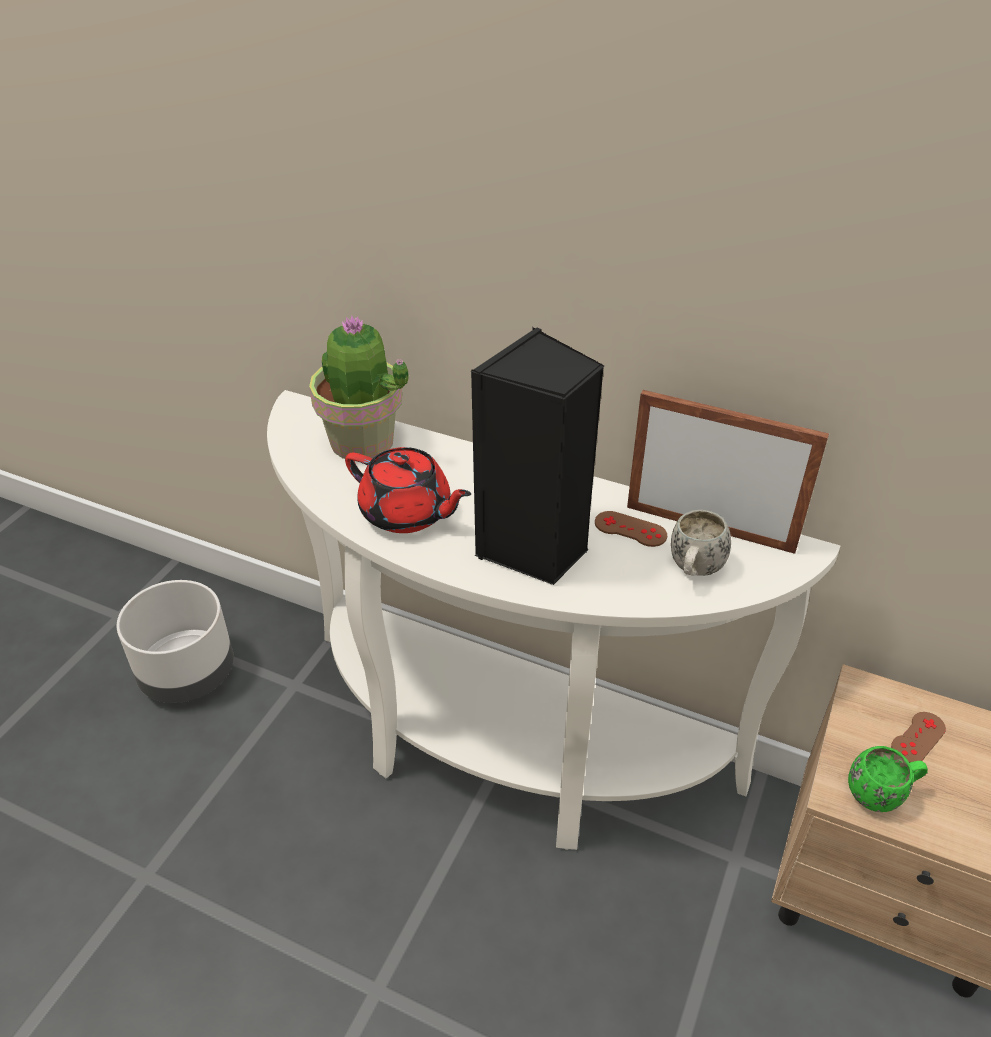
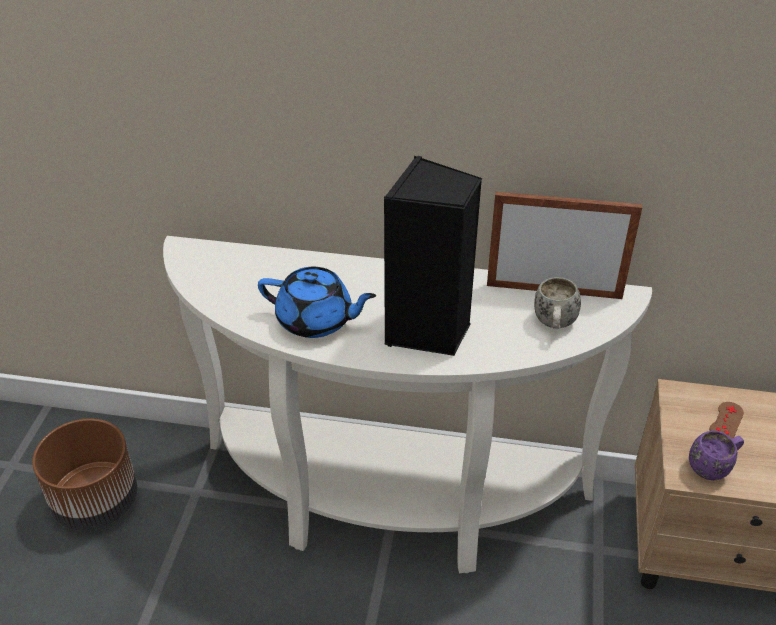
camera: 15 degrees left, 0 degrees up
(188, 673) = (96, 502): grey planter -> brown planter
(362, 443) = (254, 269): potted plant -> none
(407, 513) = (316, 321): red teapot -> blue teapot
(630, 529) = (495, 302): brown game controller -> none
(881, 794) = (713, 467): green mug -> purple mug

